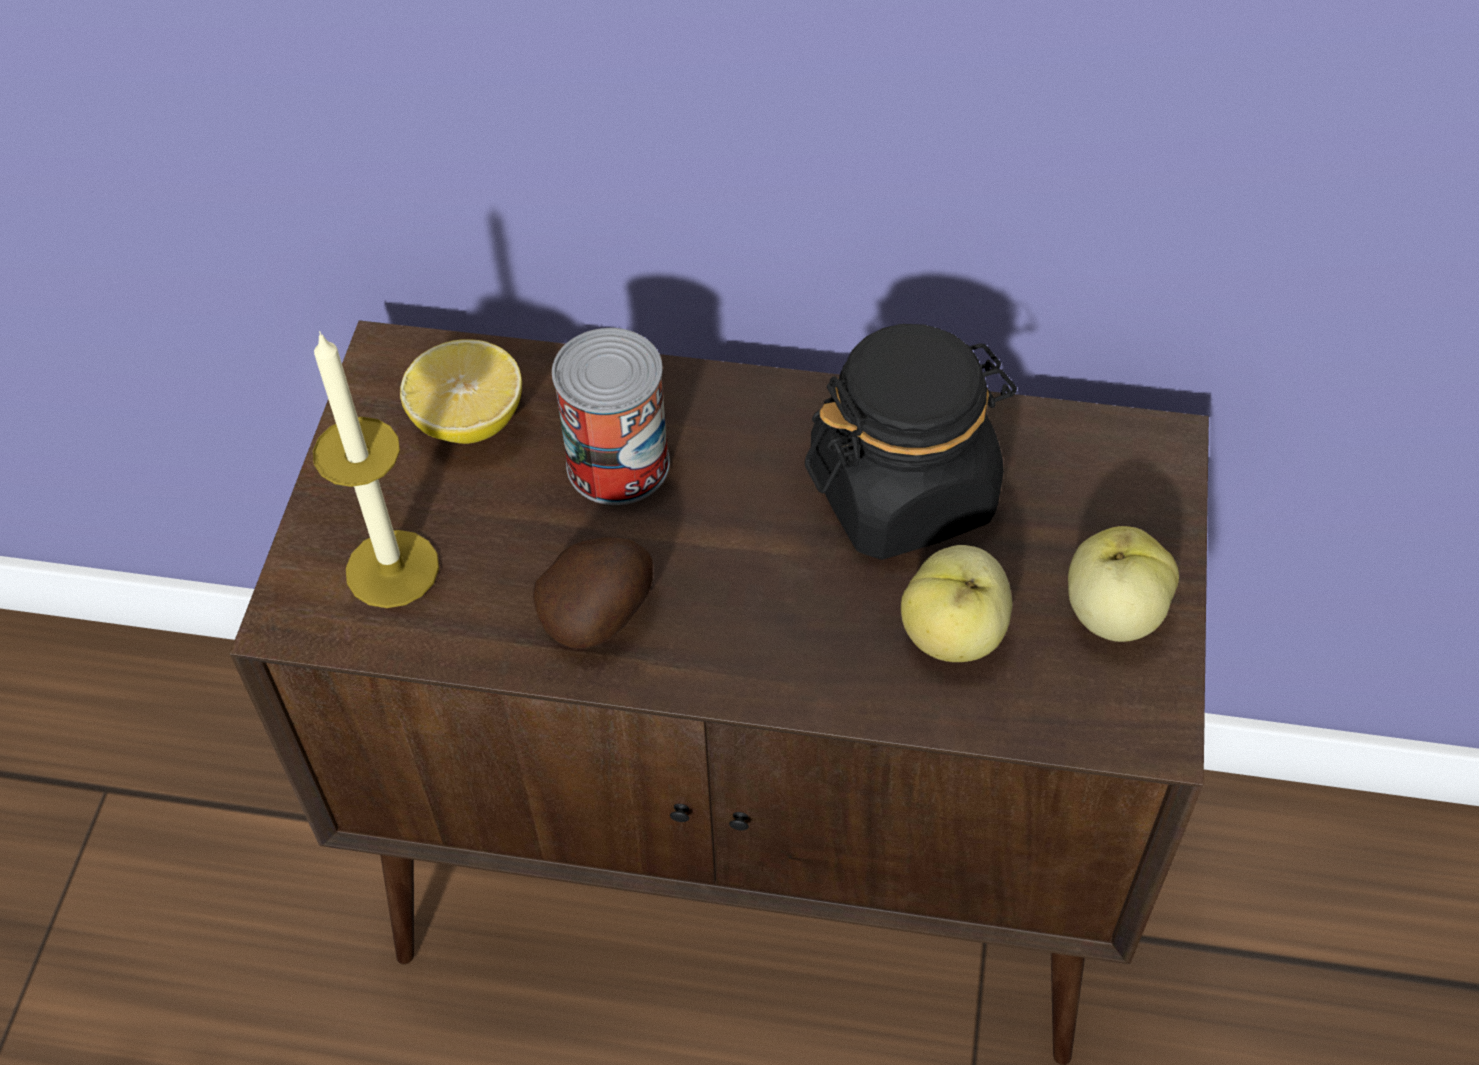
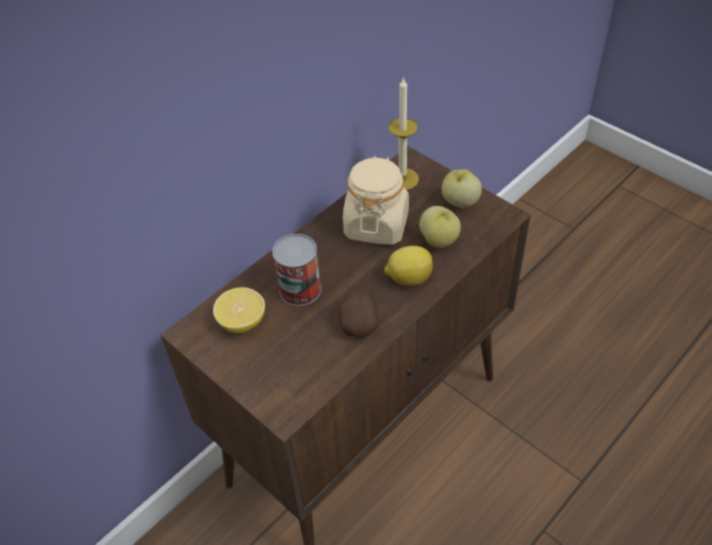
camera: 55 degrees left, 5 degrees down
(392, 569) = (289, 374): candle -> candle (402, 179)
(792, 636) = (408, 278): none -> lemon
(903, 492) = (376, 224): black jar -> beige jar

